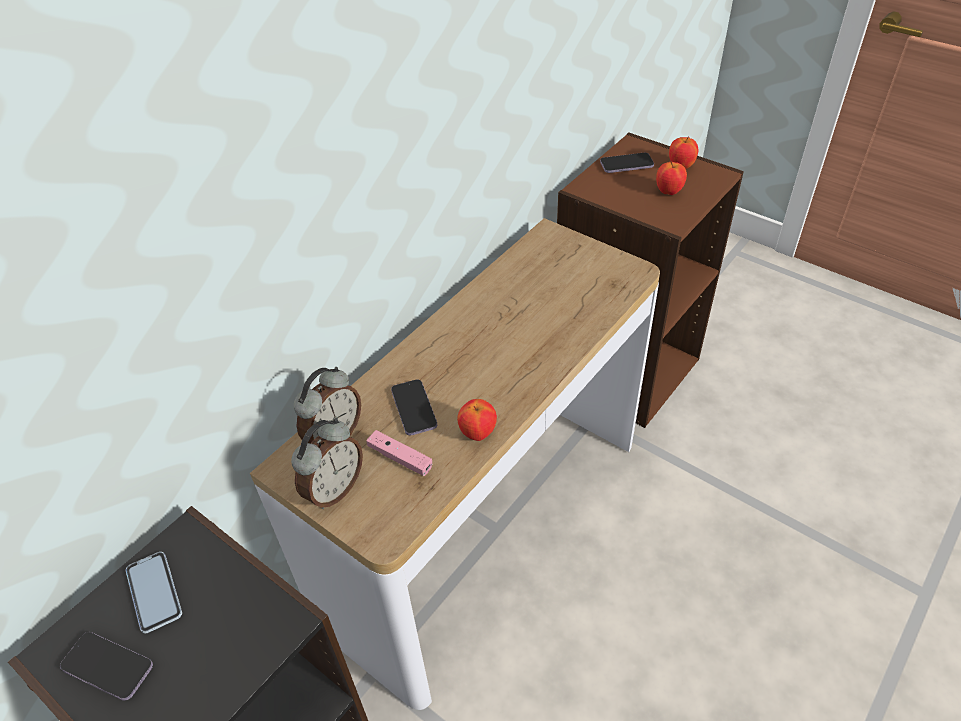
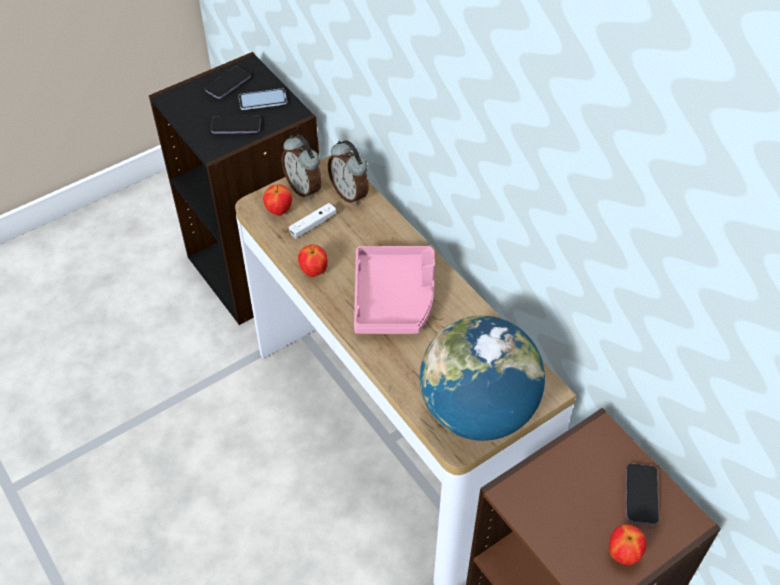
camera: 105 degrees right, 5 degrees up
(400, 458) = (313, 225): pink game controller -> white game controller
(414, 409) = (355, 240): phone -> phone (236, 126)
(488, 353) = (394, 298): none -> pink tray
(594, 267) = (477, 411): none -> globe
(668, 192) = (571, 516): apple -> apple (279, 211)

